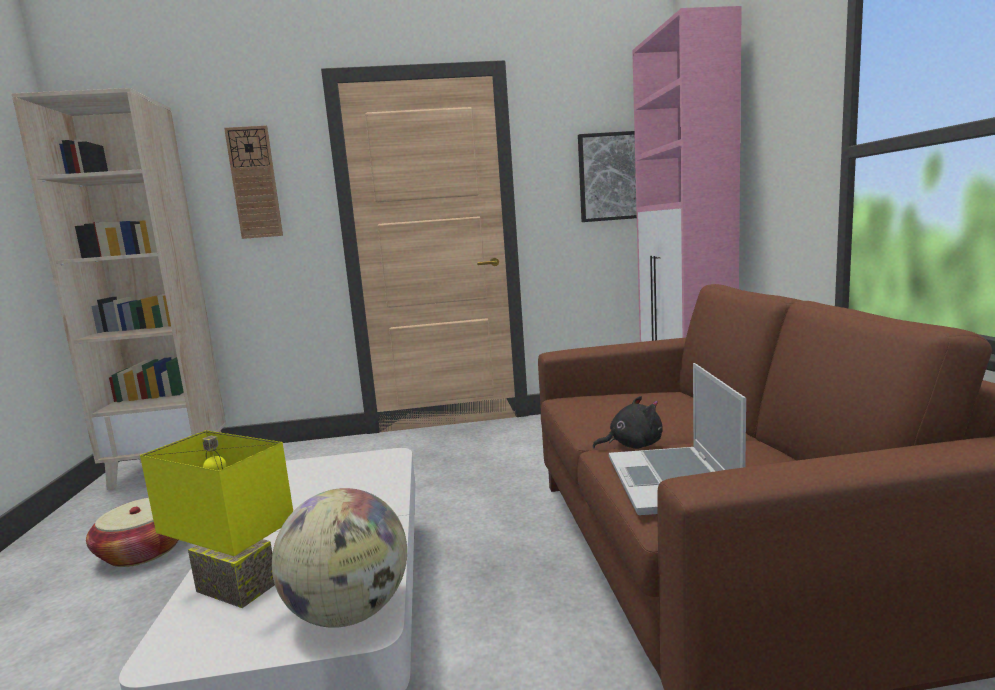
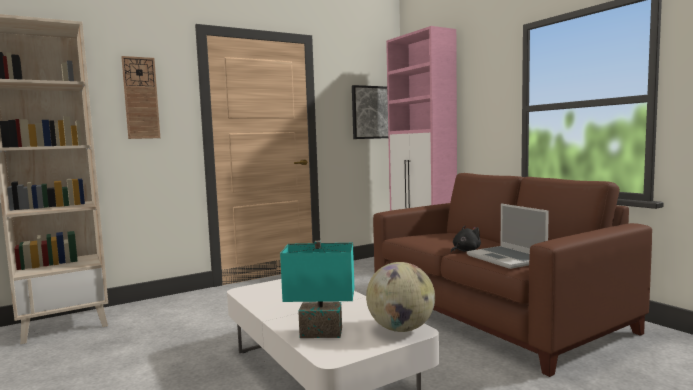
camera: 25 degrees left, 5 degrees down
(144, 551) = (126, 368): basket -> none
(241, 585) = (322, 332): yellow table lamp -> turquoise table lamp

